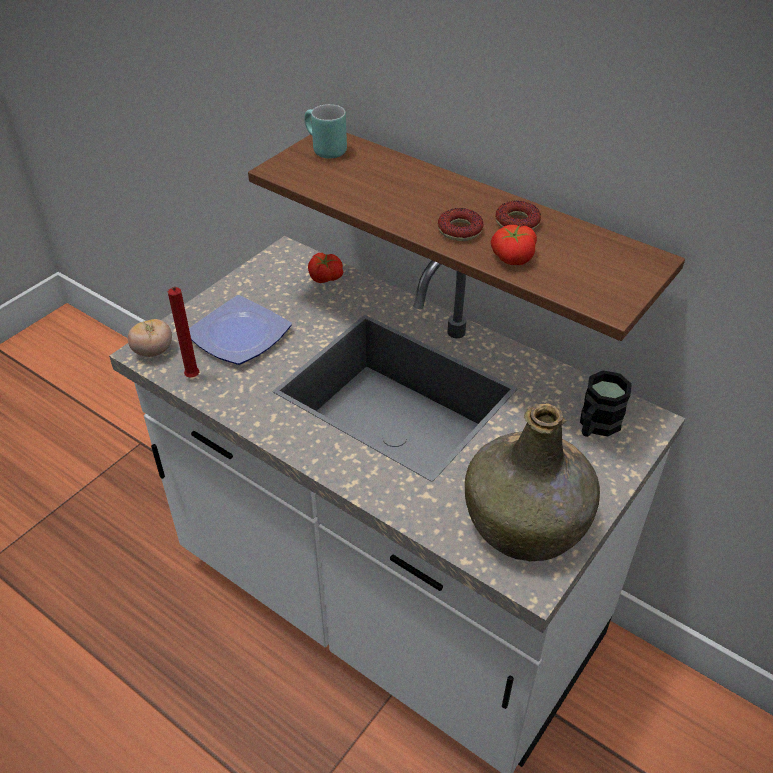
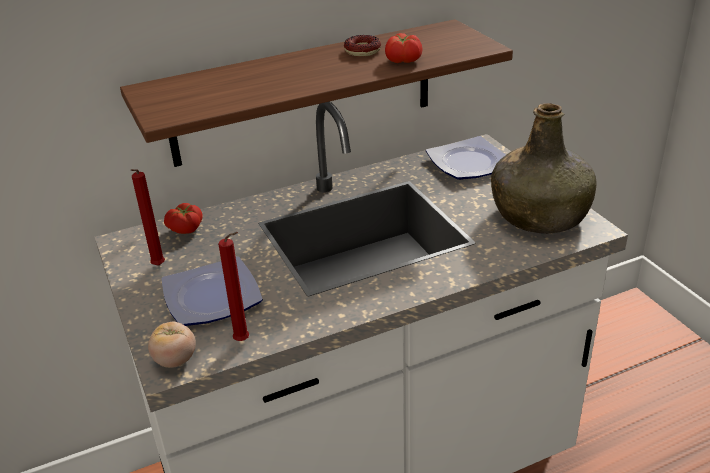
camera: 60 degrees left, 10 degrees down
(263, 287) = (157, 267): none -> red candle
(323, 150) = (161, 94): turquoise mug -> none
(460, 230) = (349, 69): donut -> none
(596, 426) = (470, 164): black mug -> plate

